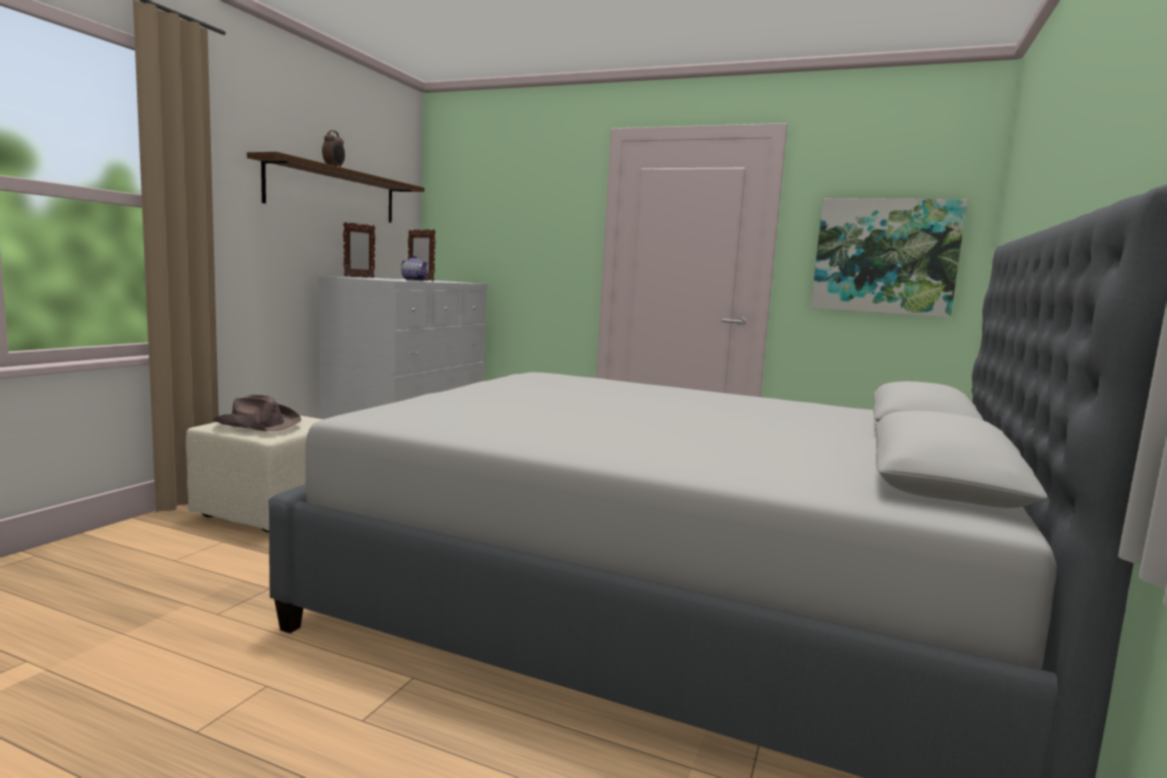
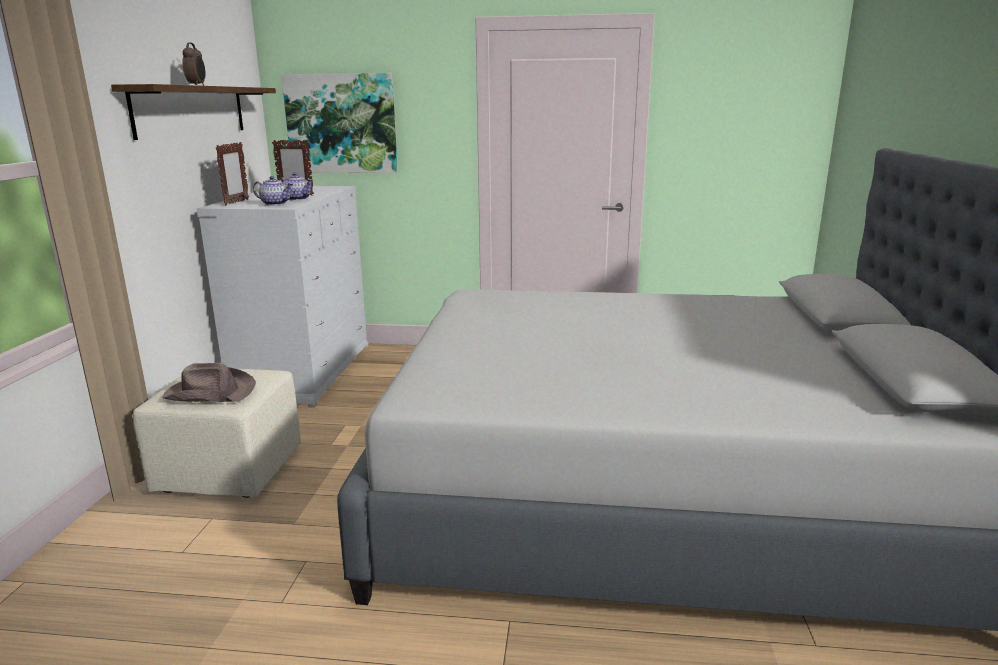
camera: 15 degrees left, 10 degrees up
(387, 279) = (275, 204): none -> teapot
(885, 256) = (745, 140): picture -> picture (341, 124)

